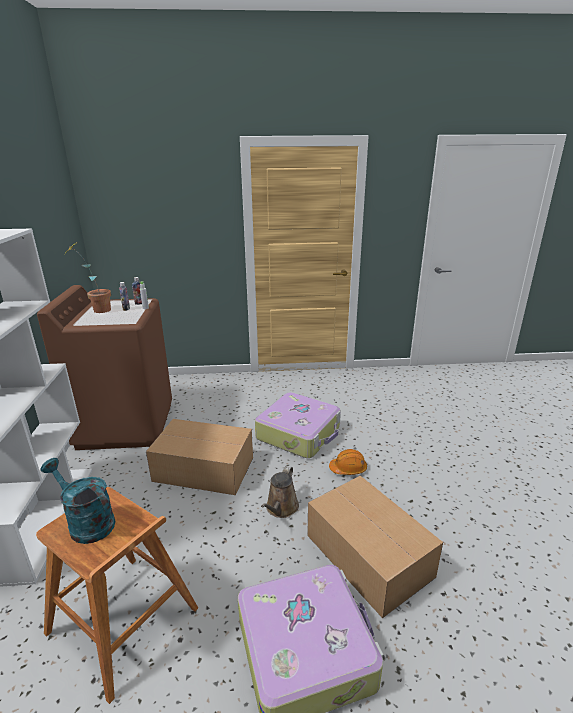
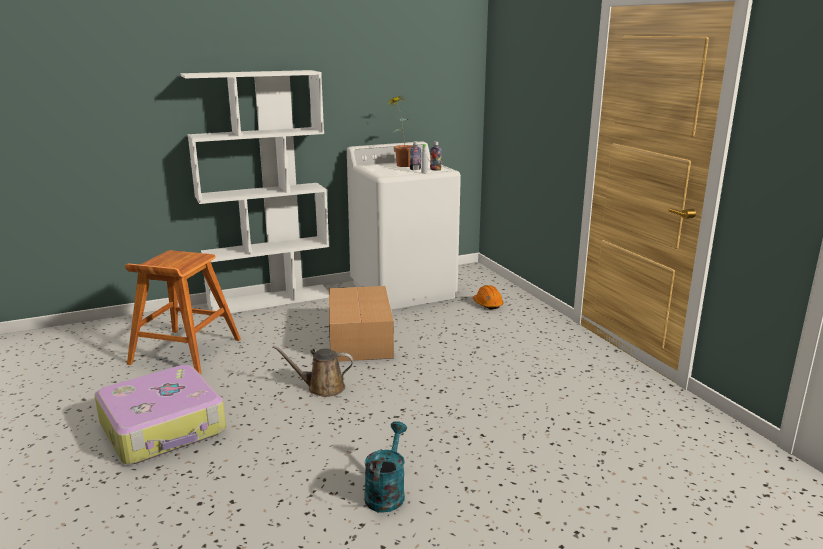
camera: 70 degrees right, 5 degrees down
(86, 522) = (178, 258): turquoise watering can -> turquoise watering can (386, 492)
(126, 424) = (403, 290): brown washing machine -> white washing machine
(299, 433) = (460, 376): suitcase -> none
(348, 469) = (411, 418): orange hard hat -> orange hard hat (487, 304)
(367, 553) = (275, 446): cardboard box -> none

